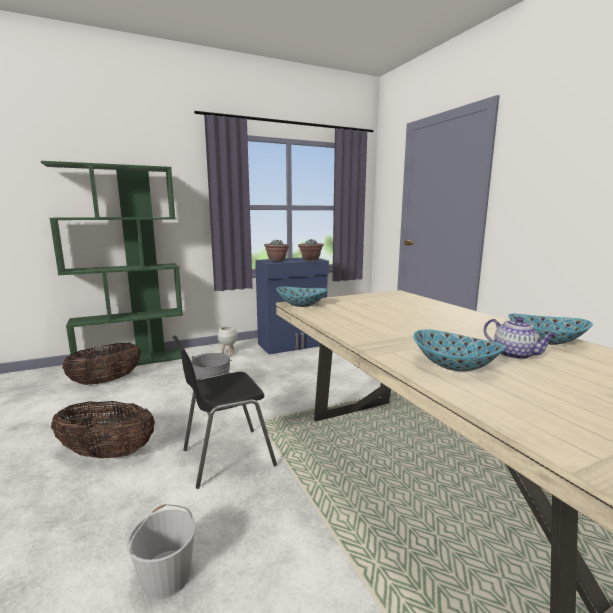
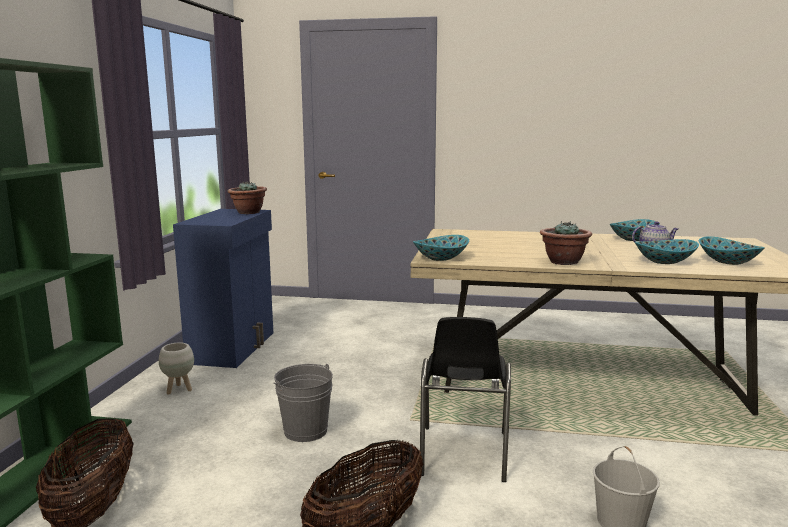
camera: 55 degrees left, 0 degrees up
(277, 260) = (212, 220): potted plant -> potted plant (563, 262)
(547, 400) = (728, 262): none -> bowl

